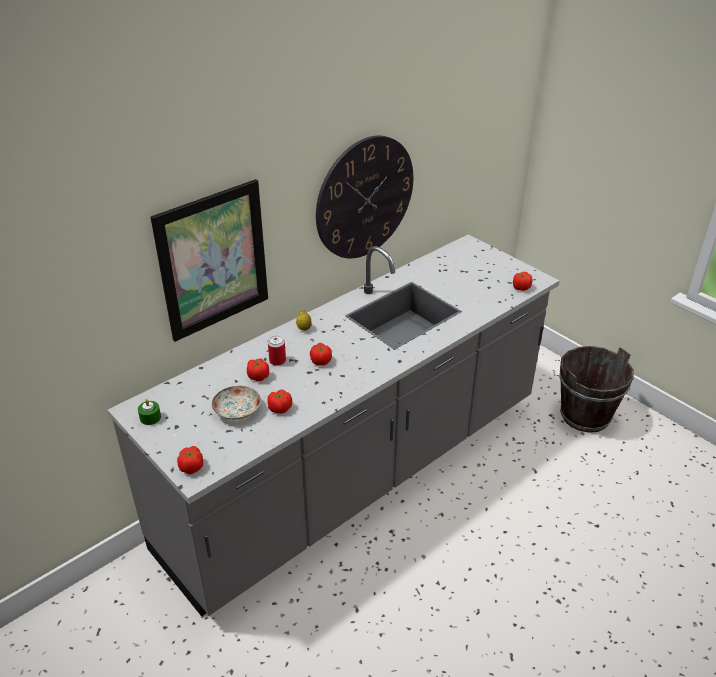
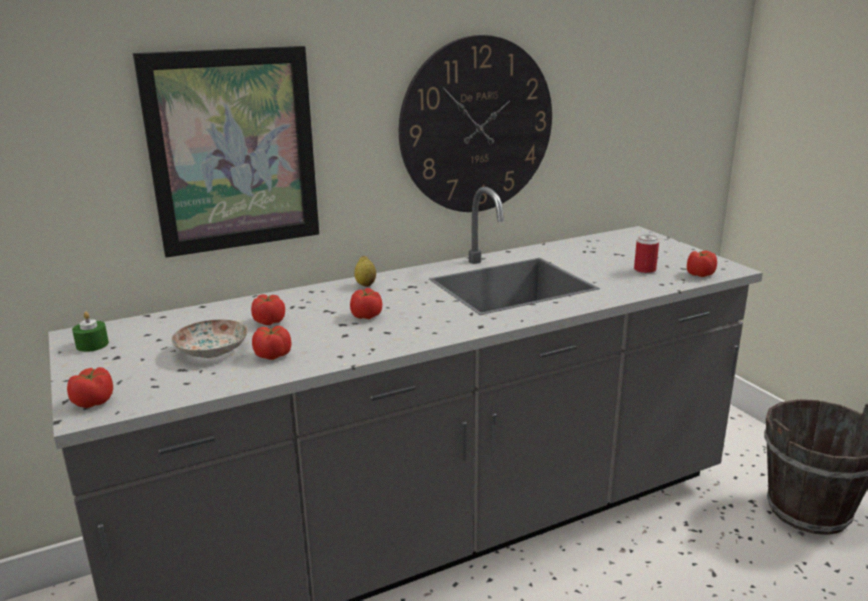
camera: 15 degrees right, 15 degrees down
(277, 361) = (307, 310): can -> can (644, 270)

